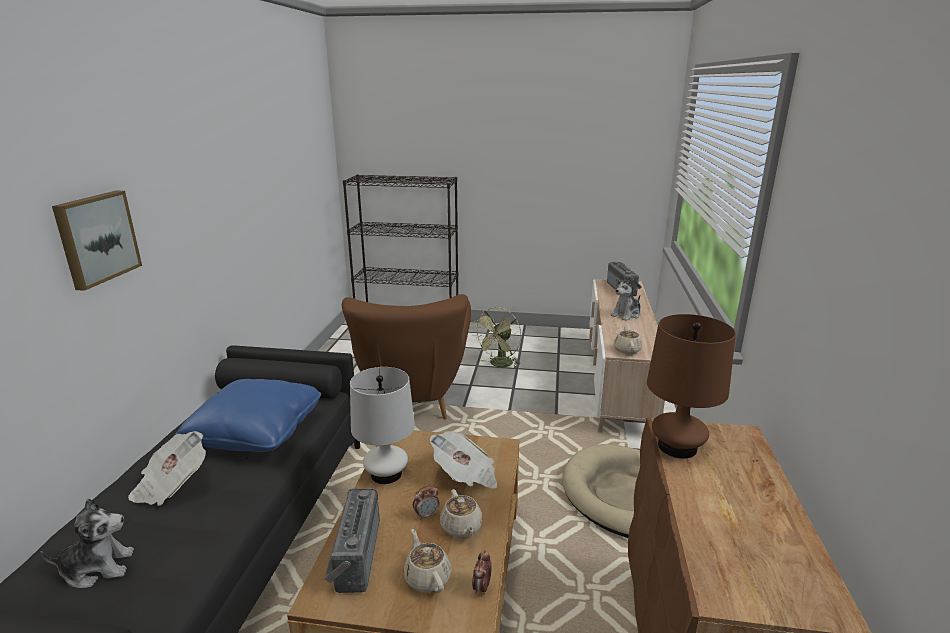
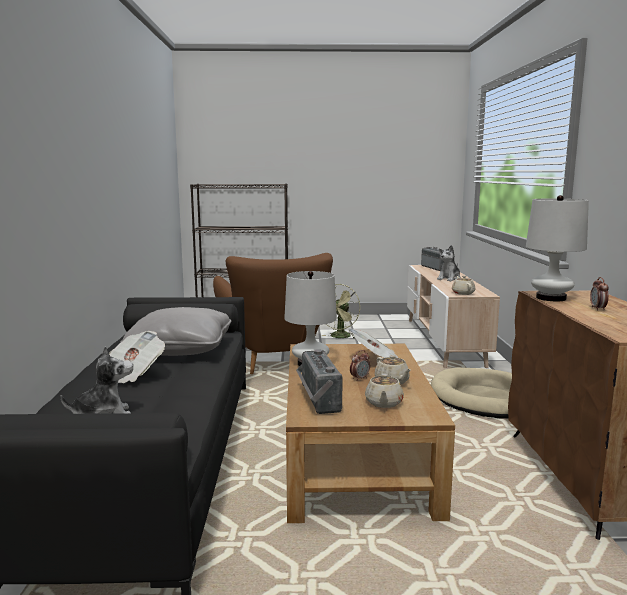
camera: 10 degrees left, 10 degrees down
(96, 238) = (65, 166): picture -> none
(256, 432) = (181, 349): blue pillow -> grey pillow
(427, 577) = (383, 403): beige teapot -> beige teapot turned 135 degrees counterclockwise
(482, 587) = (429, 404): alarm clock -> alarm clock (598, 309)
(677, 447) = (551, 298): brown table lamp -> white table lamp

